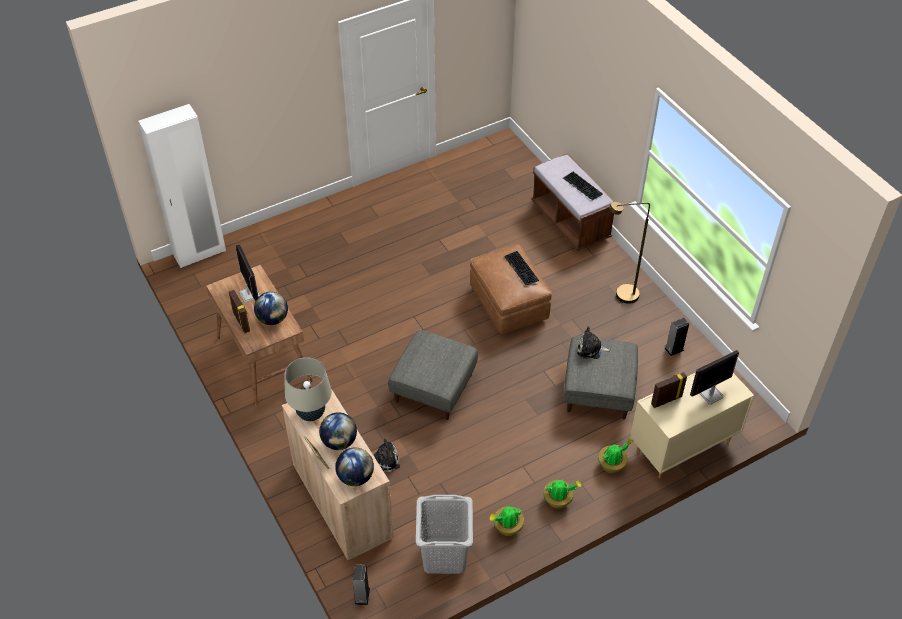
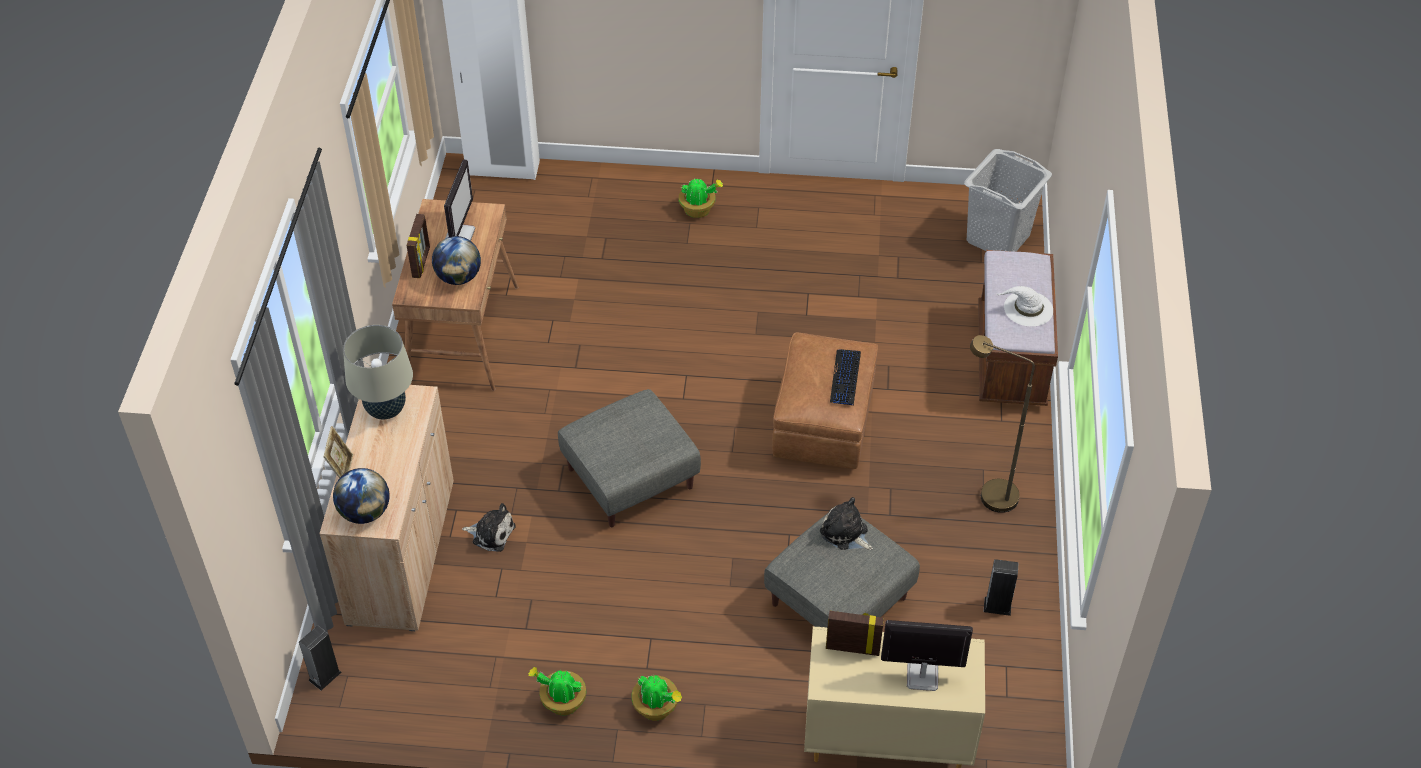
camera: 35 degrees right, 0 degrees up
(339, 441) = (386, 460): globe -> none
(444, 556) = (457, 689): grey laundry basket -> grey laundry basket (997, 238)
(582, 186) = (1027, 309): keyboard -> white hat
(612, 464) = (768, 706): potted plant -> potted plant (698, 210)

